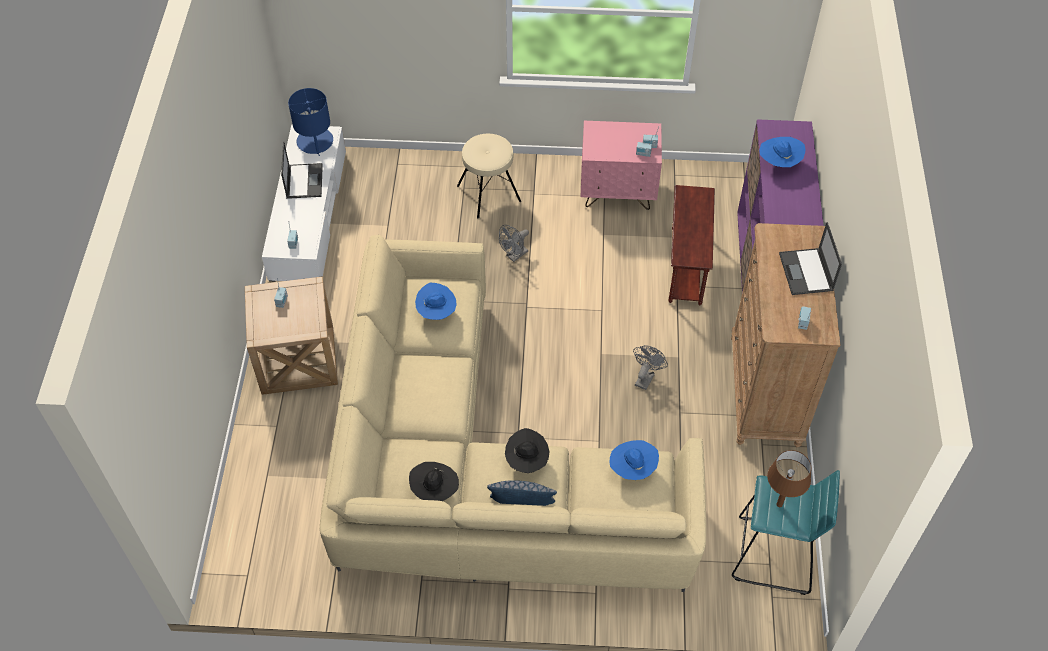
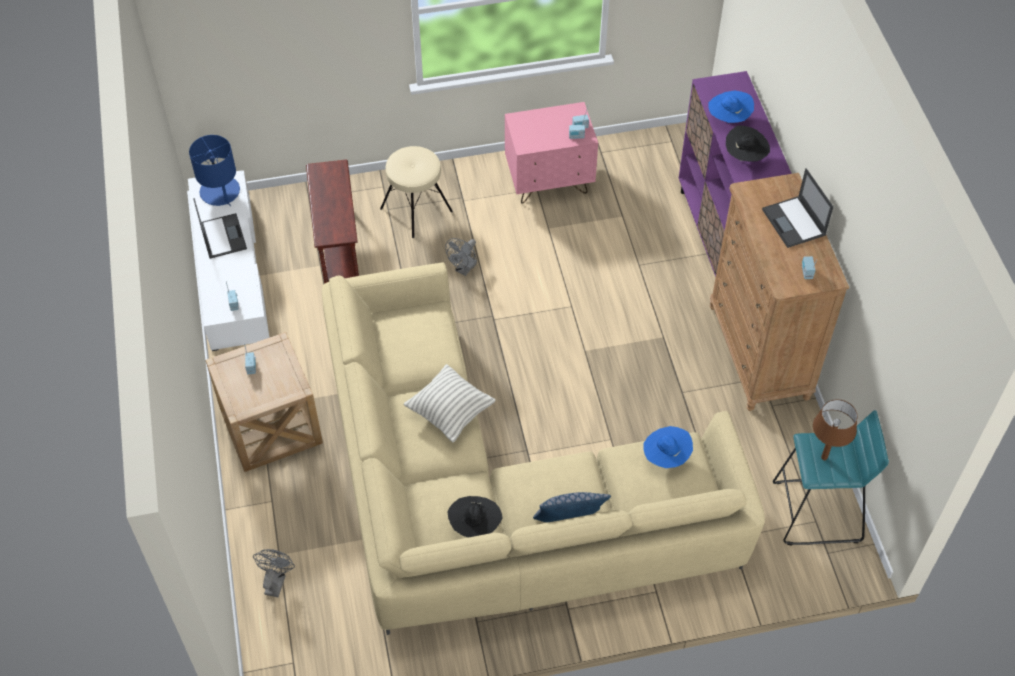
camera: 15 degrees left, 0 degrees up
(436, 312) = (416, 343): blue hat -> none
(447, 382) = (450, 412): none -> pillow
(527, 461) = (558, 474): black hat -> black hat (745, 157)
(645, 377) = (637, 364): grey fan -> grey fan (276, 581)
(687, 266) = (643, 243): brown side table -> brown side table (338, 245)

